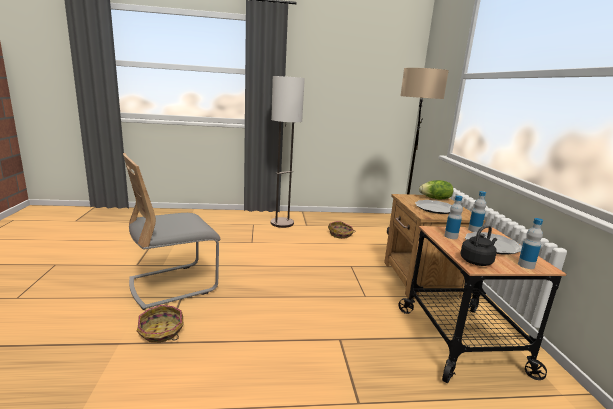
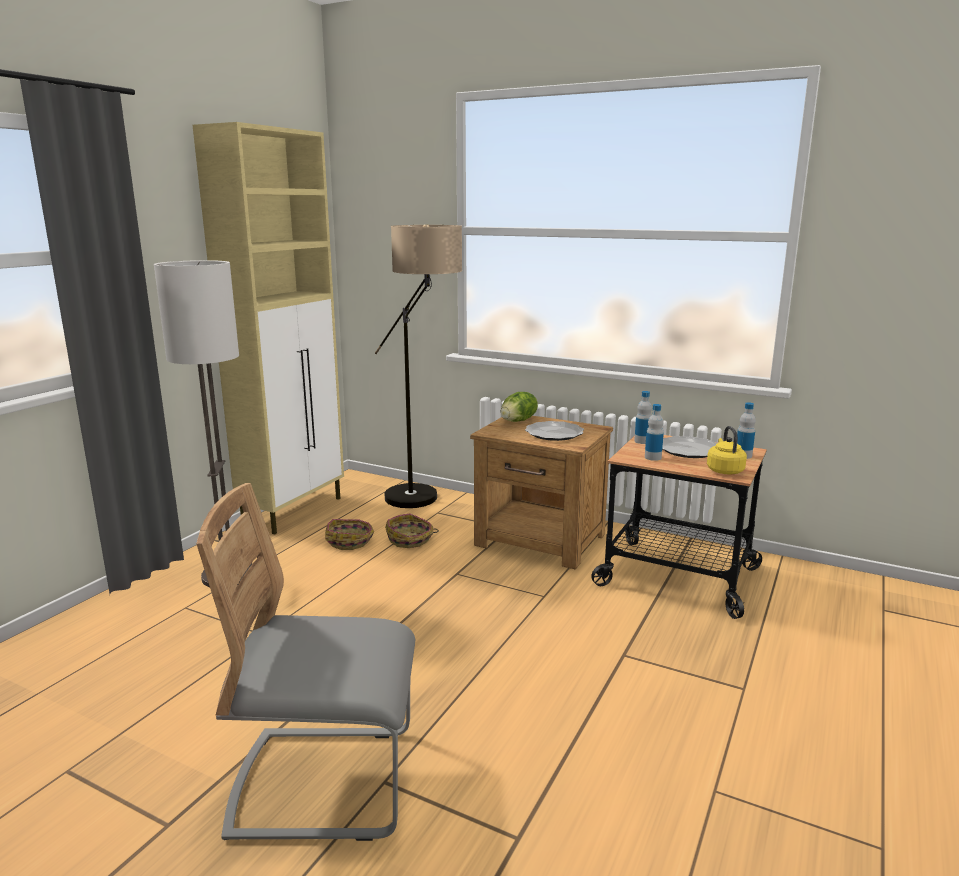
camera: 55 degrees left, 0 degrees up
(161, 332) = (483, 835): basket -> basket (410, 540)
(173, 284) = (325, 782): grey chair -> grey chair turned 90 degrees clockwise
(346, 216) = (294, 511): none -> beige cabinet
(477, 261) = (724, 470): black kettle -> yellow kettle

